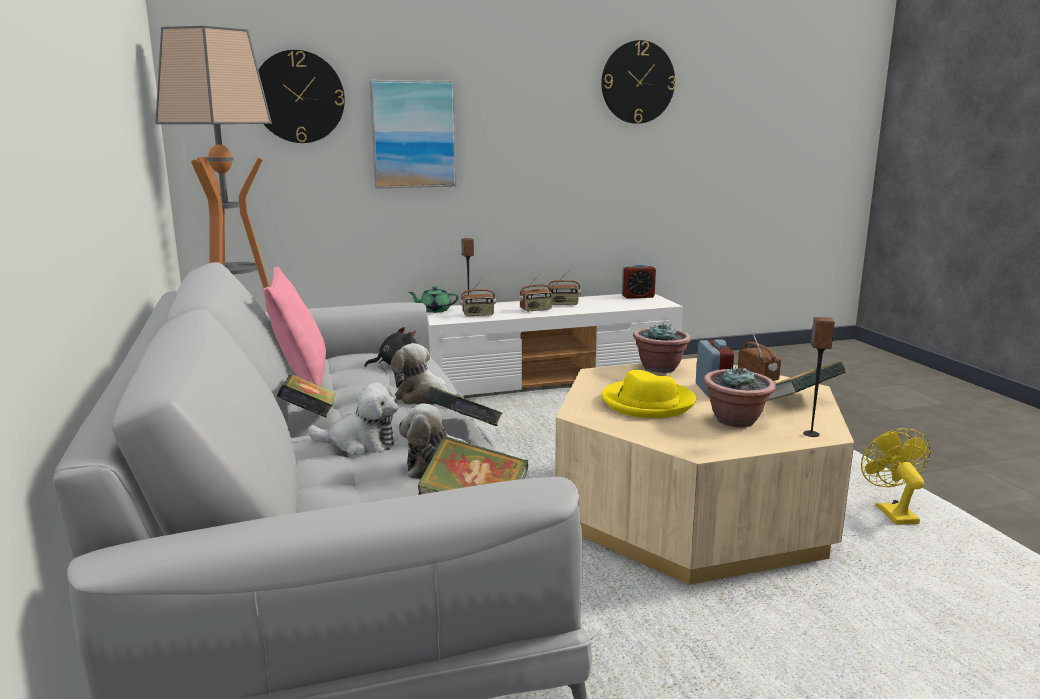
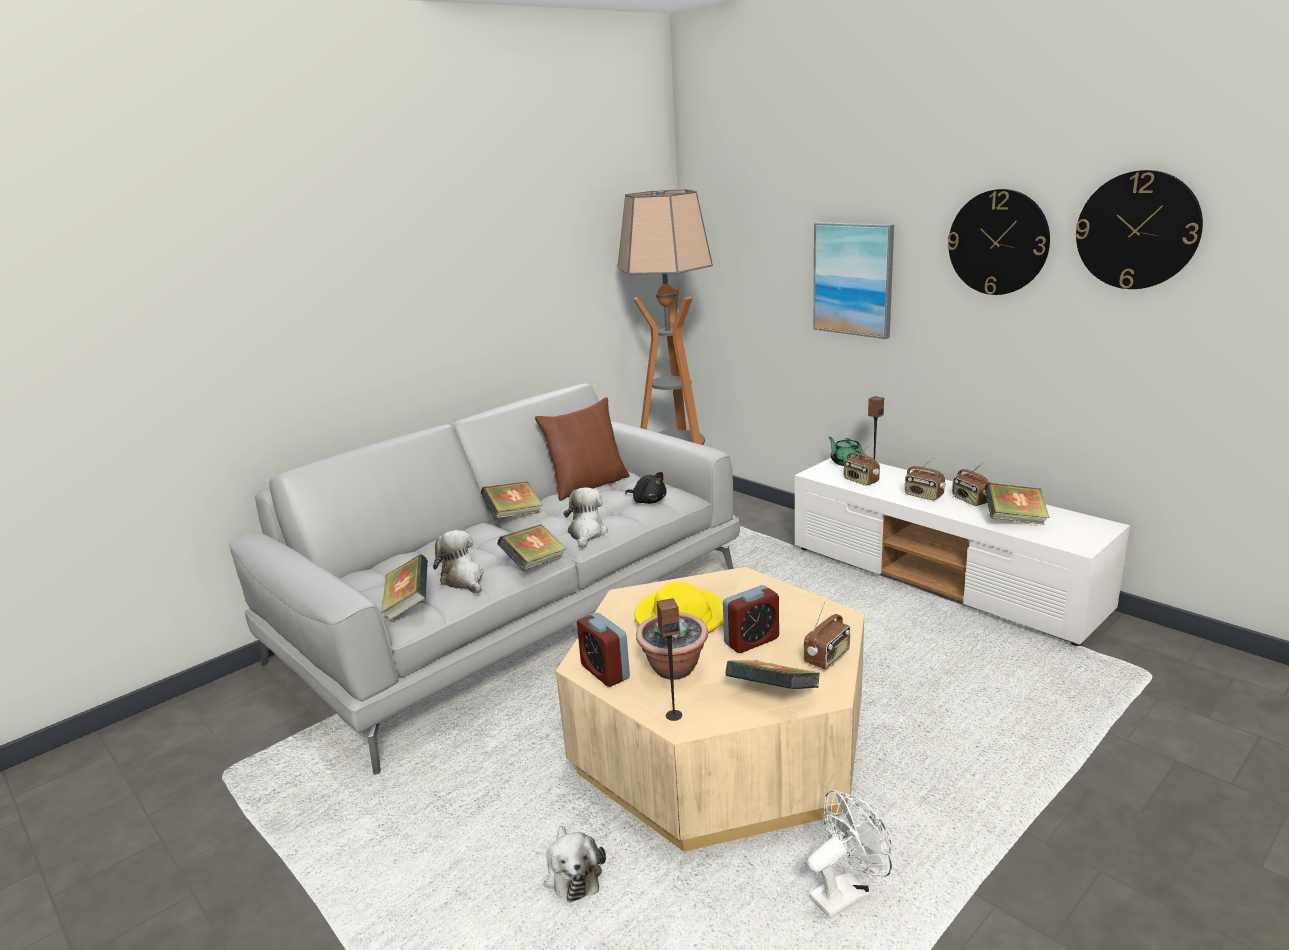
camera: 65 degrees right, 5 degrees up
(299, 97) = (764, 237): wall clock -> wall clock (998, 242)
(301, 376) = (587, 485): pink pillow -> brown pillow
(360, 443) = (485, 543): plush toy -> plush toy (572, 874)
(609, 304) = (1014, 520): none -> book
(638, 296) = (1085, 524): alarm clock -> alarm clock (605, 672)
(660, 368) = (791, 601): potted plant -> none
(891, 512) = (846, 892): yellow fan -> white fan

